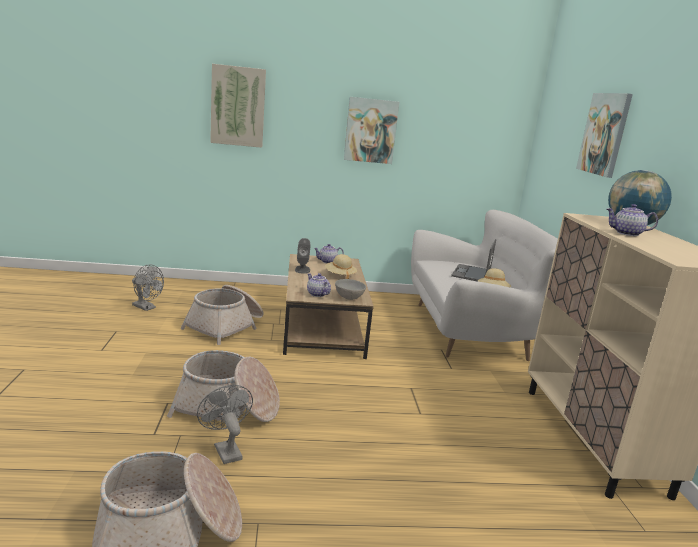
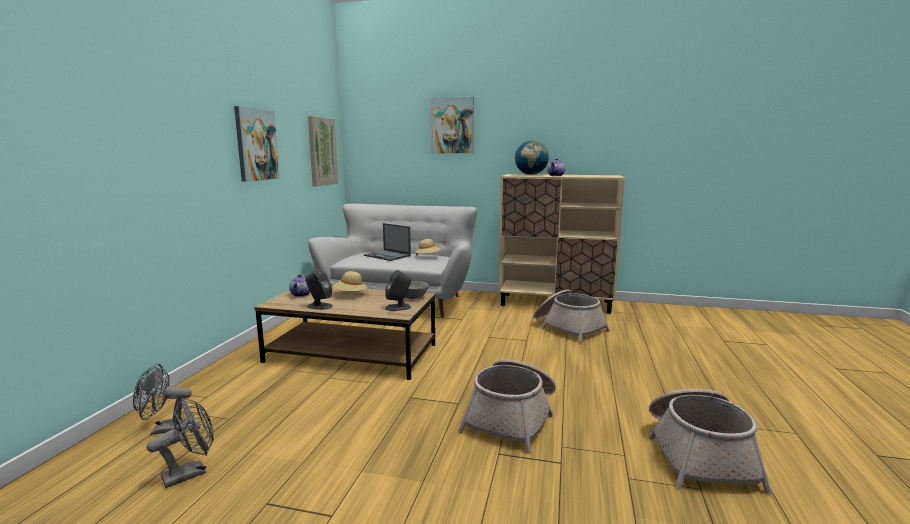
camera: 70 degrees left, 5 degrees down
(225, 449) = (583, 422): grey fan -> grey fan (164, 429)
(226, 326) = (317, 407): basket -> basket (568, 327)
(238, 106) = (120, 124): picture -> picture (322, 151)
(317, 294) = (398, 307): teapot -> grey speaker

